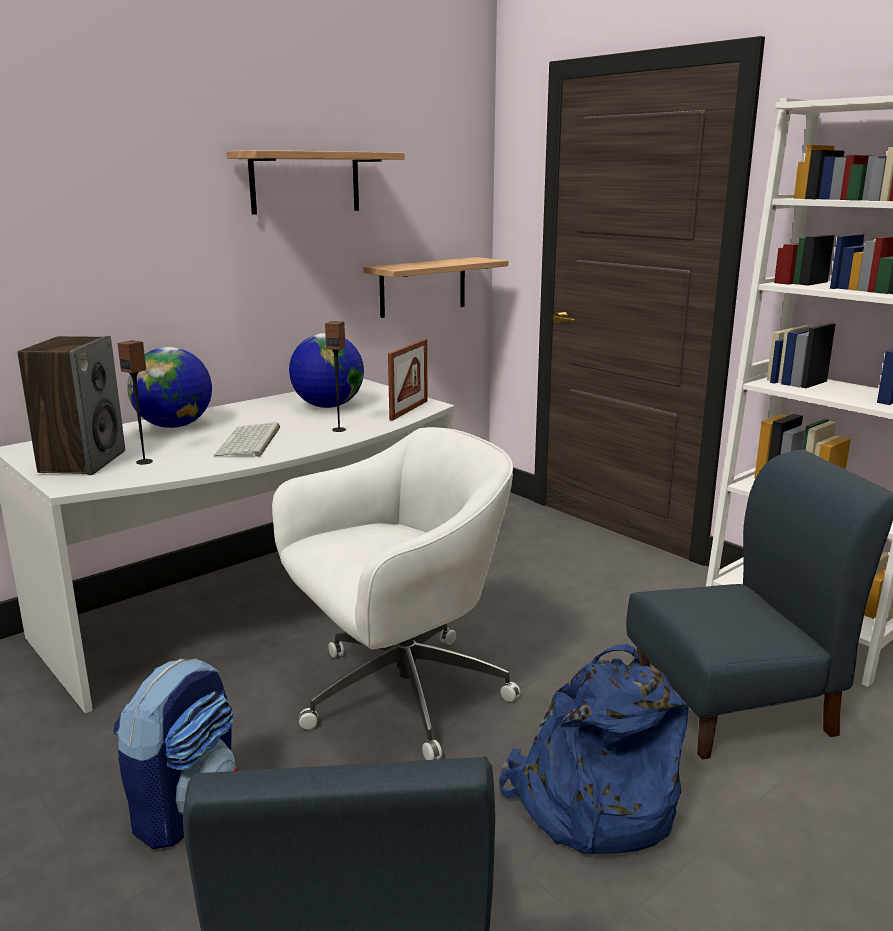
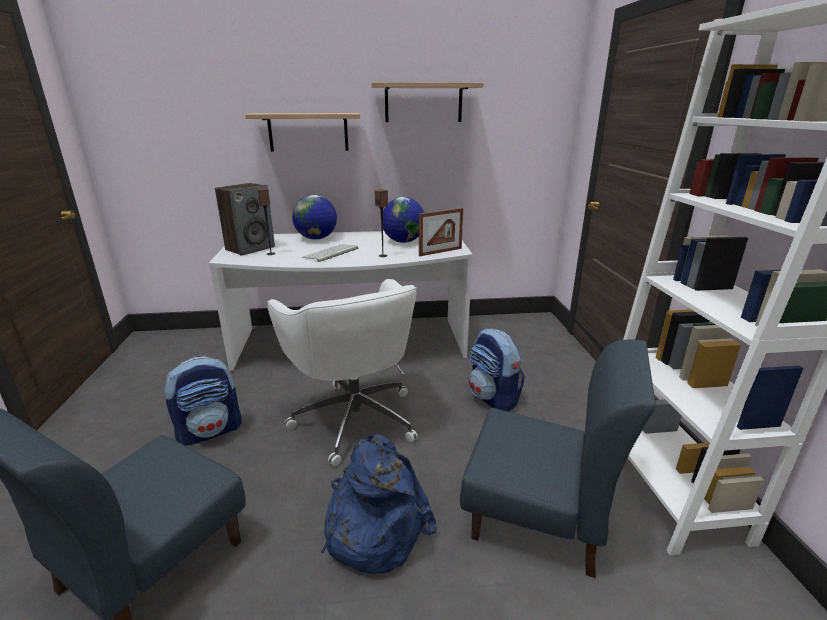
camera: 35 degrees right, 5 degrees up
(398, 695) = (354, 417): white office chair -> white office chair turned 60 degrees clockwise
(423, 287) = (508, 175): shelf -> shelf (308, 132)
(545, 606) = (493, 398): none -> backpack

